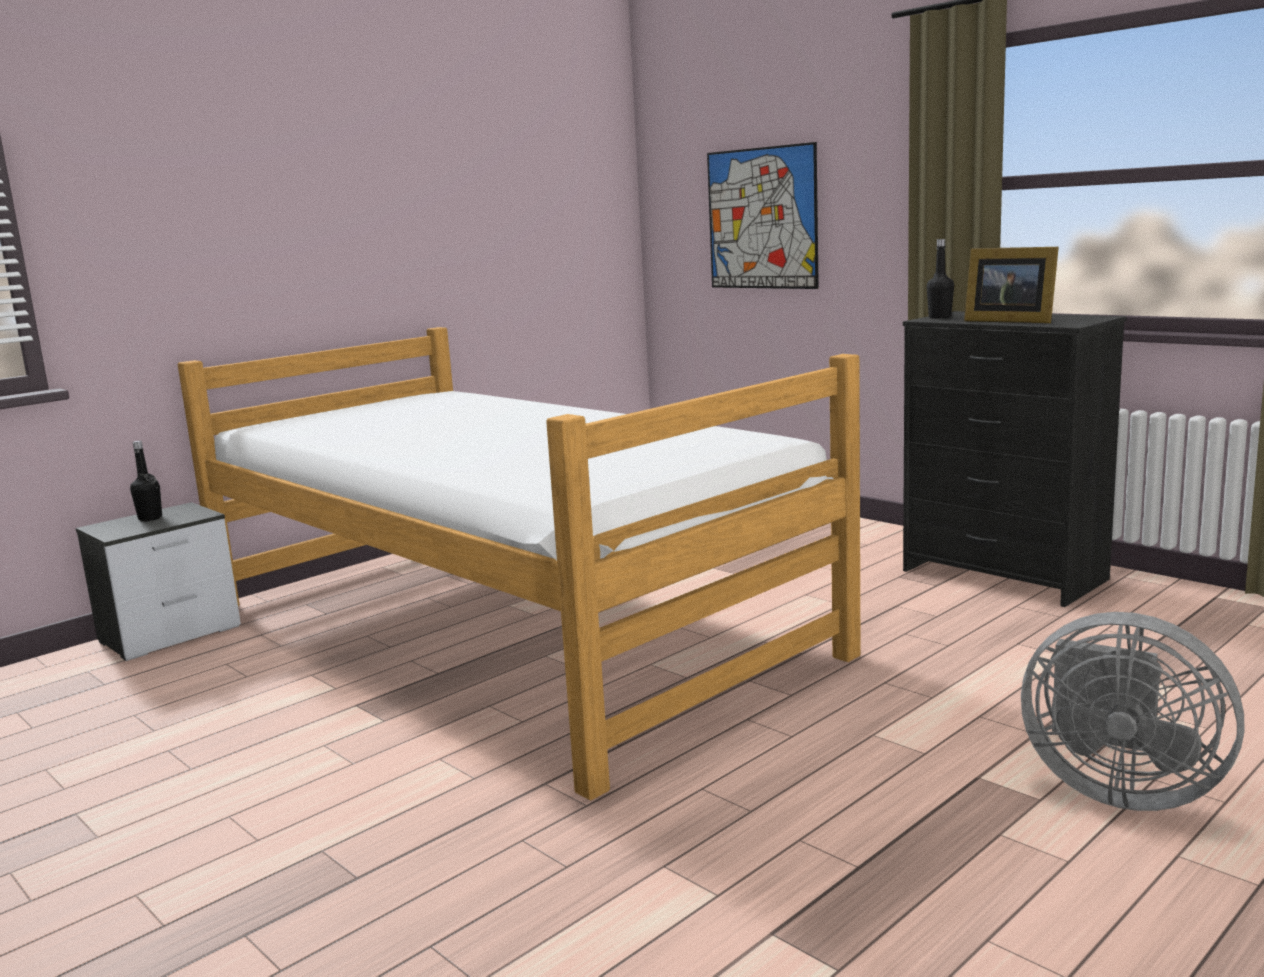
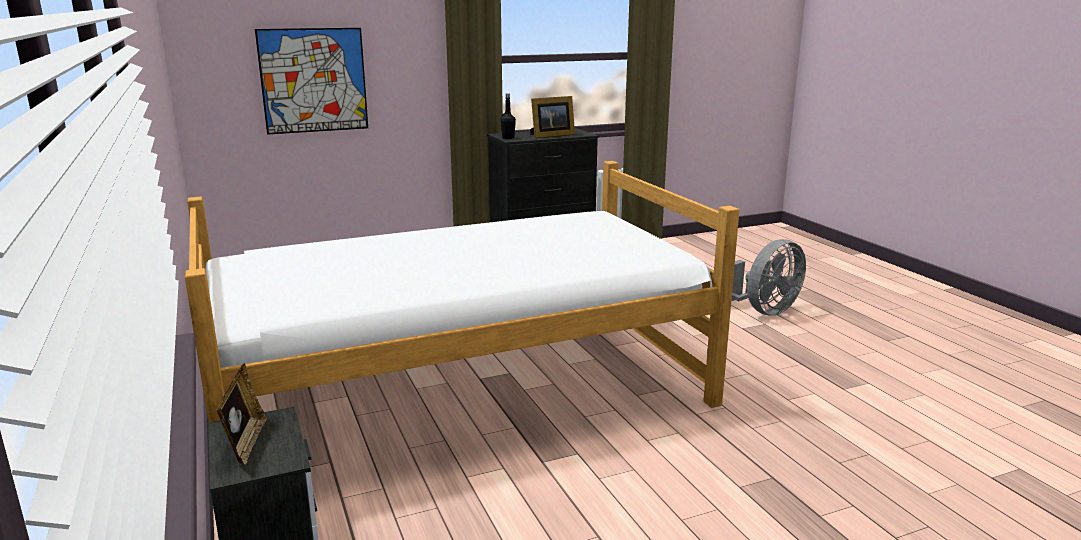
camera: 70 degrees left, 5 degrees up
(150, 518) = (246, 443): black bottle -> picture frame

